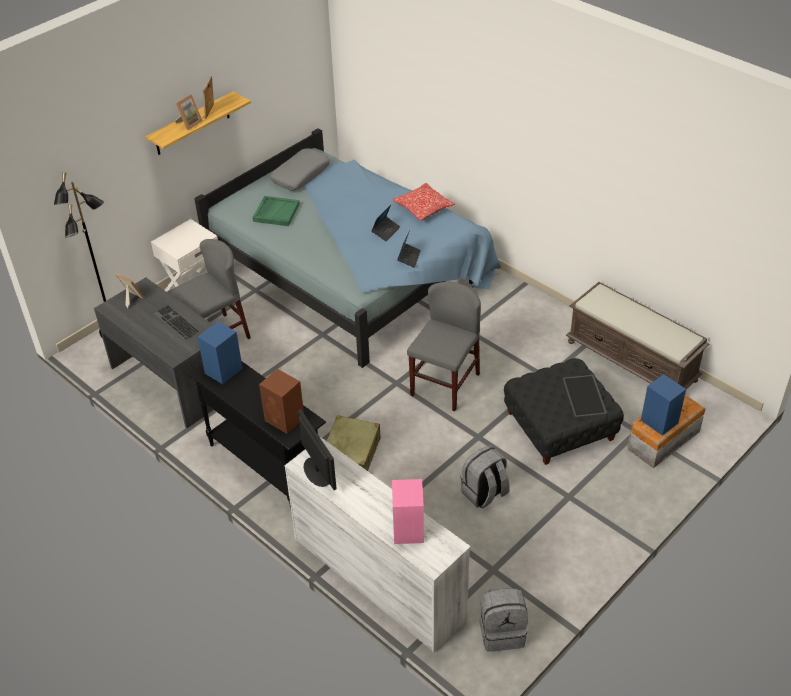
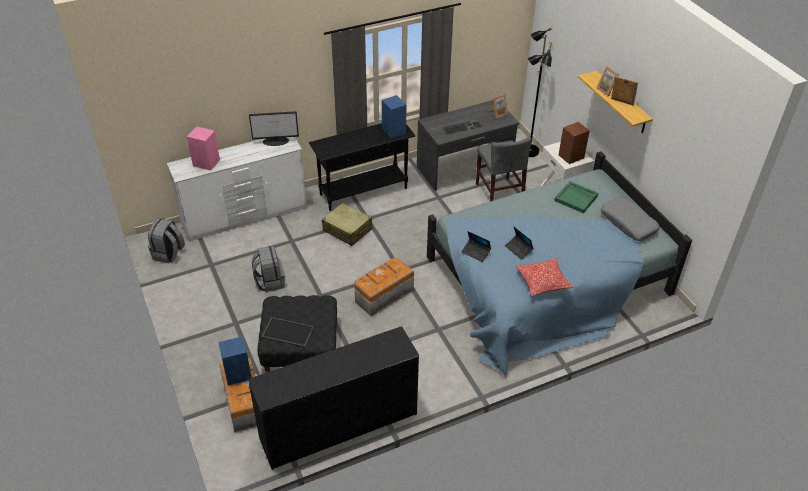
camera: 110 degrees right, 0 degrees up
(285, 420) = (333, 145): brown speaker -> brown speaker (570, 156)
(445, 384) = (383, 295): grey chair -> storage box
(632, 361) = (338, 426): brown bench -> black dresser

